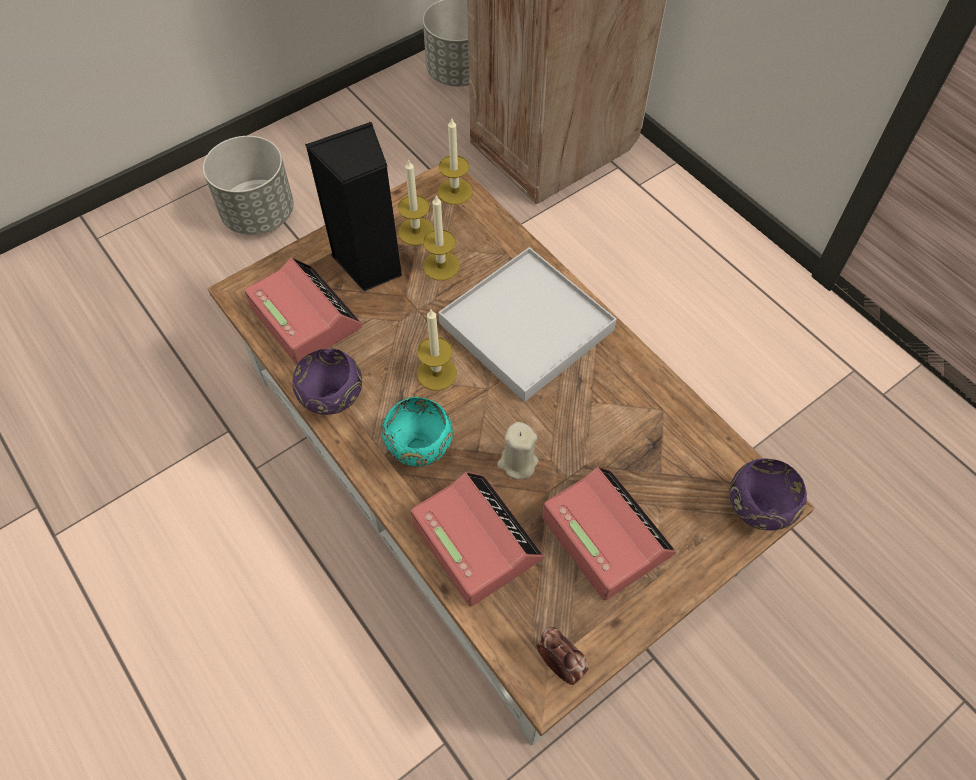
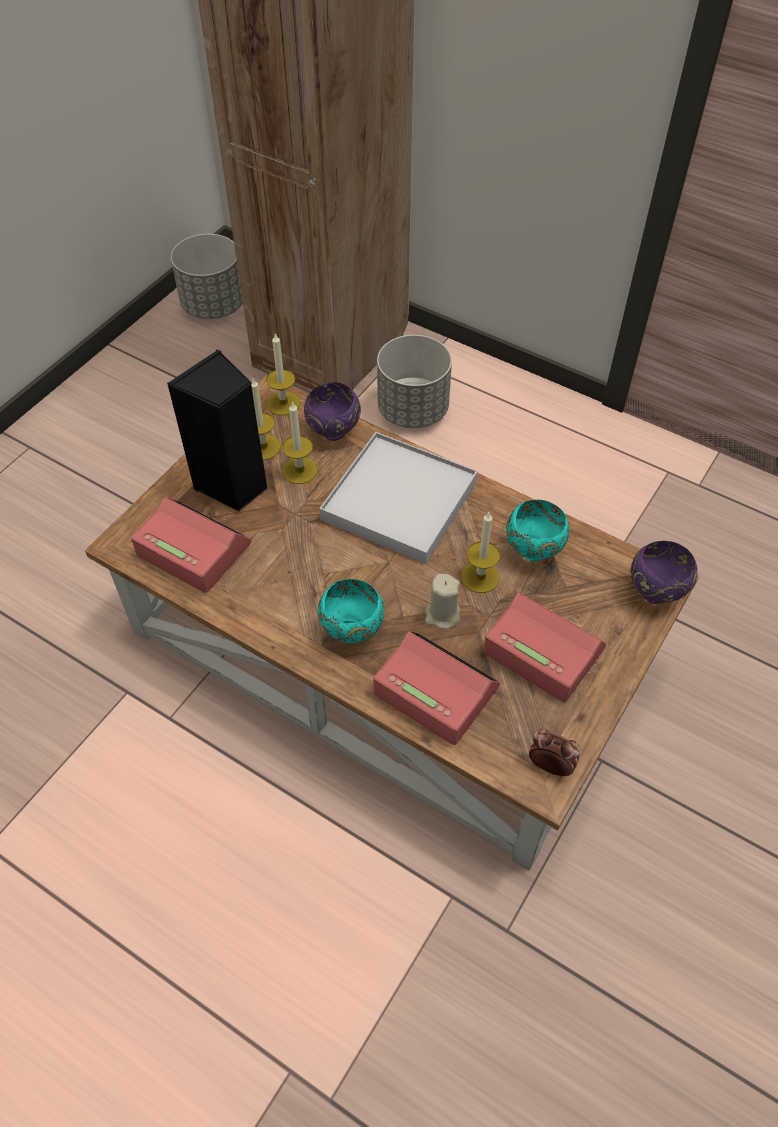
camera: 20 degrees left, 5 degrees down
(259, 215) = (70, 485): grey planter -> grey planter (413, 410)
(332, 403) = (253, 616): purple bowl -> purple bowl (333, 434)
(436, 373) = (337, 562): candle -> candle (480, 577)
(643, 424) = (534, 552): none -> turquoise bowl

